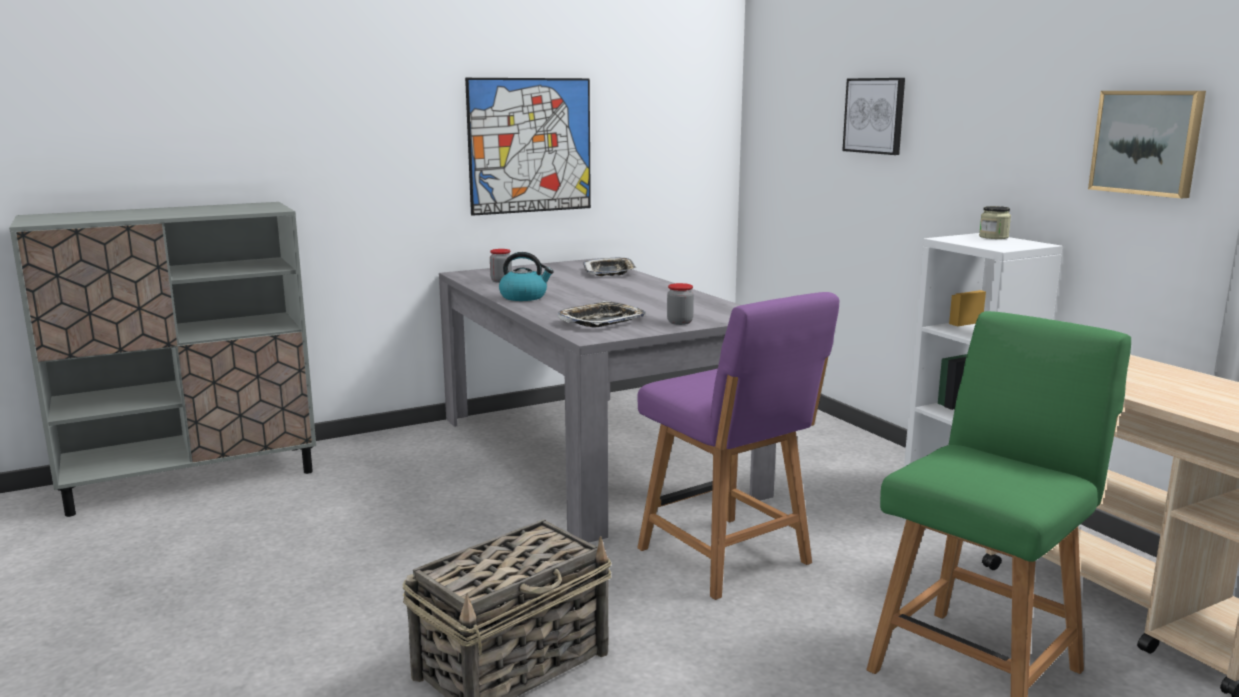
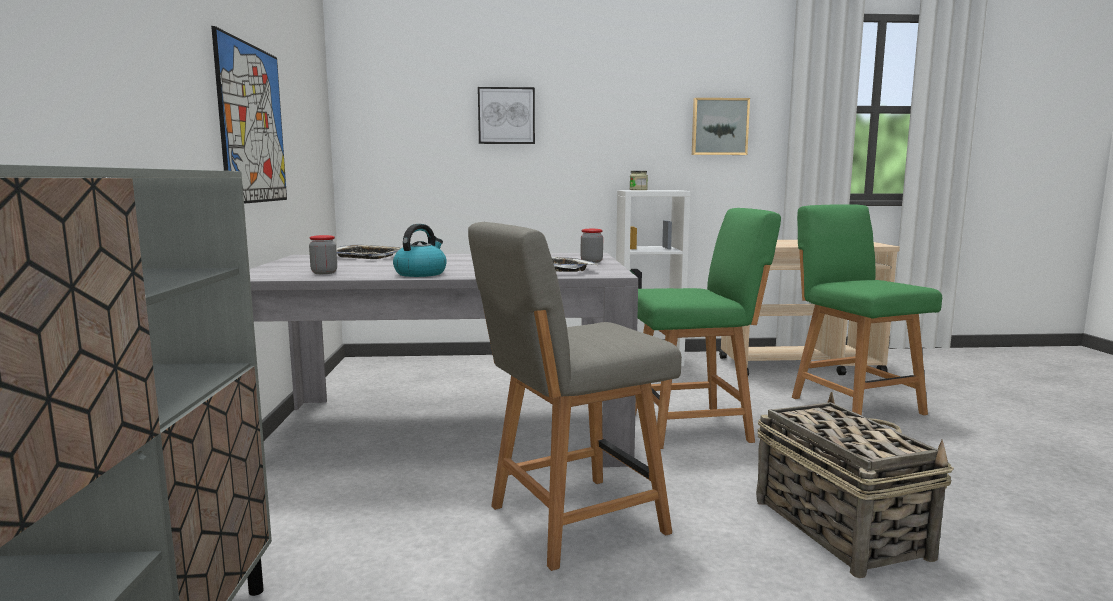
camera: 65 degrees left, 5 degrees down
(448, 538) = (571, 521): none -> grey chair
(727, 558) = (693, 427): purple chair -> green chair

